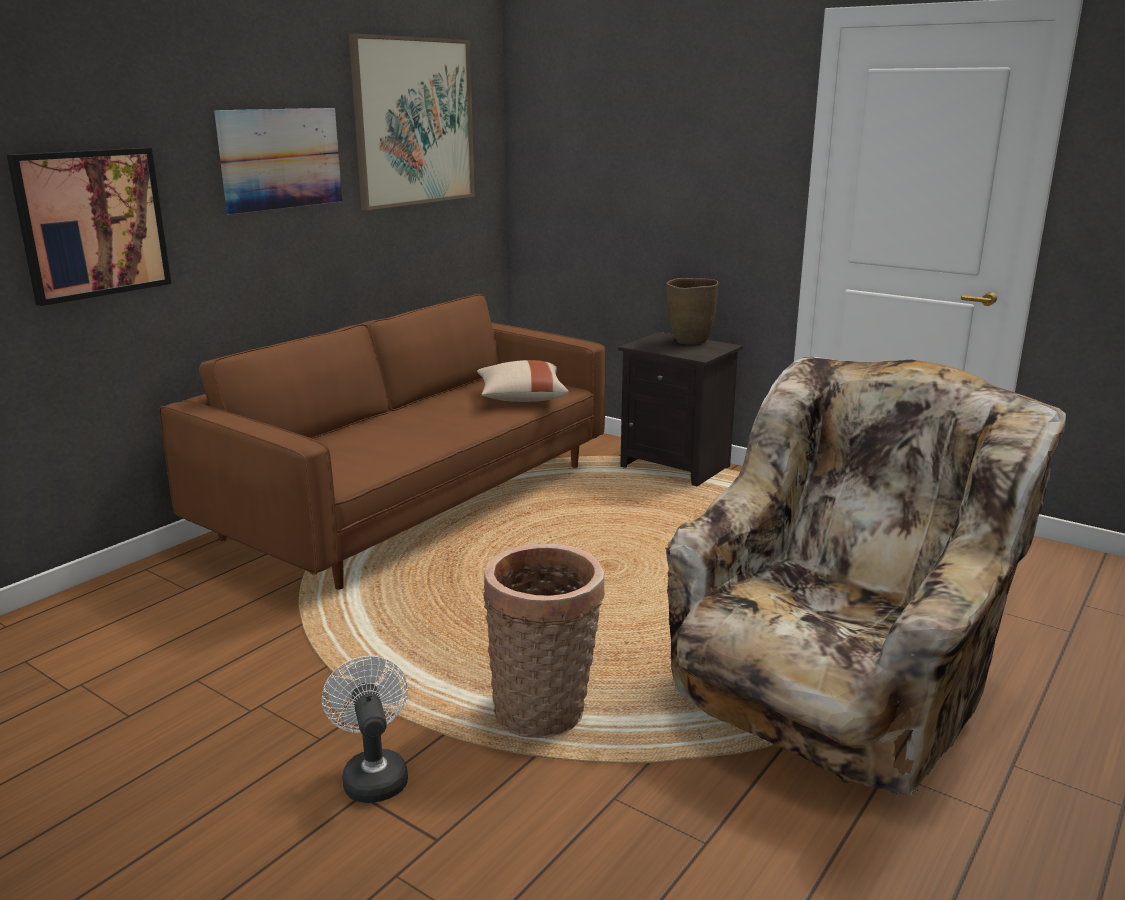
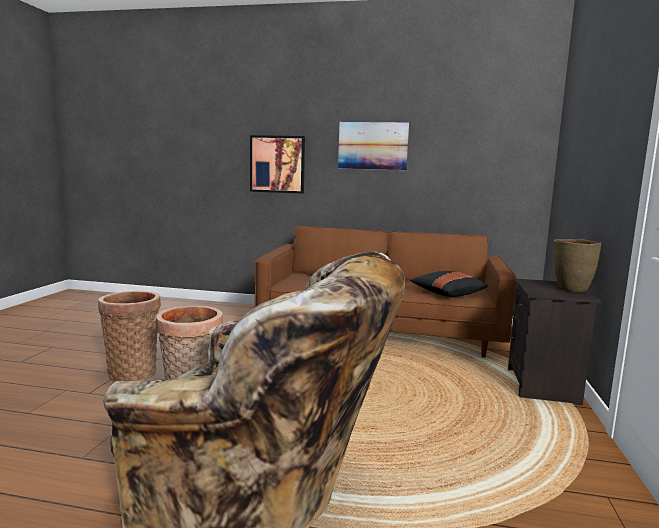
camera: 65 degrees right, 10 degrees down
(373, 774) = (133, 372): white fan -> basket
(414, 122) = (469, 132): picture -> none
(521, 398) = (447, 294): beige pillow -> black pillow

